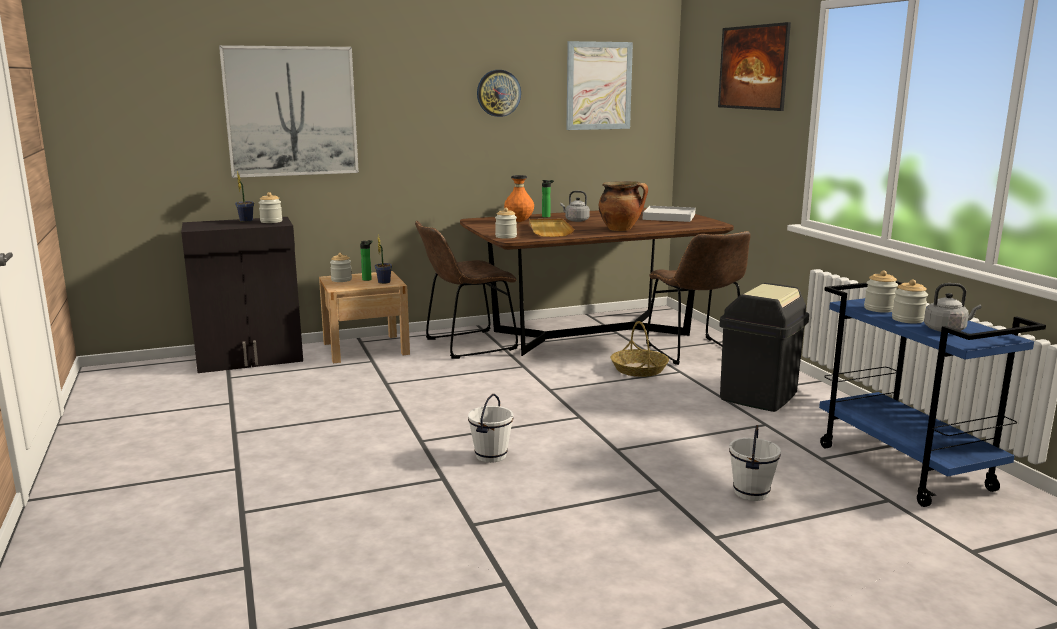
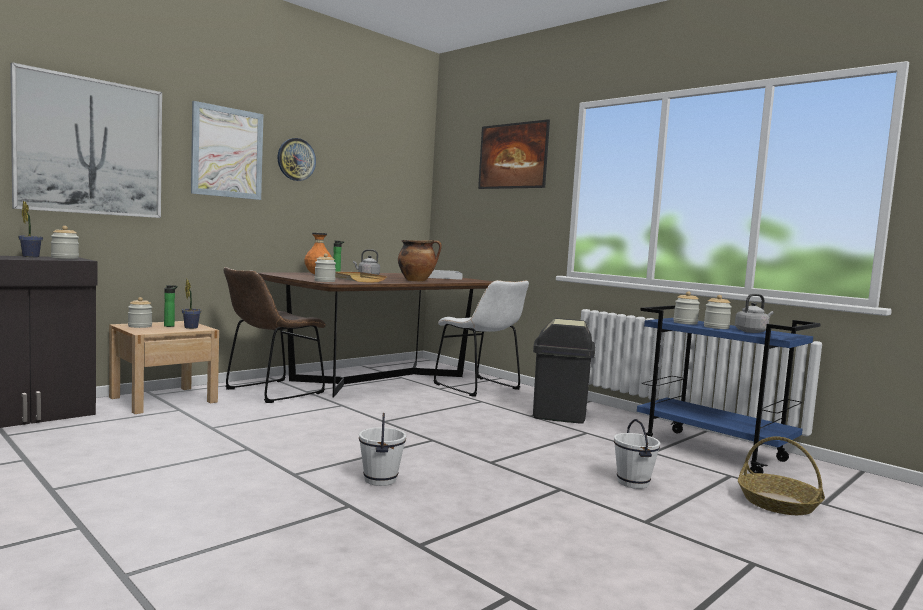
camera: 25 degrees left, 10 degrees down
(598, 86) = (376, 166): picture -> picture (227, 152)
(639, 369) = (447, 402): basket -> basket (778, 503)
(695, 353) = (479, 388): brown chair -> white chair

